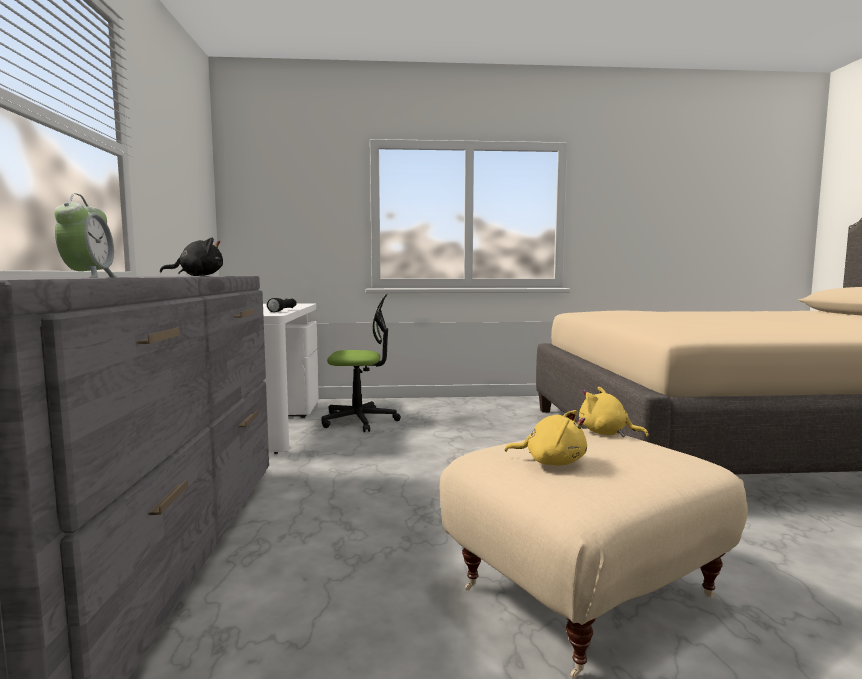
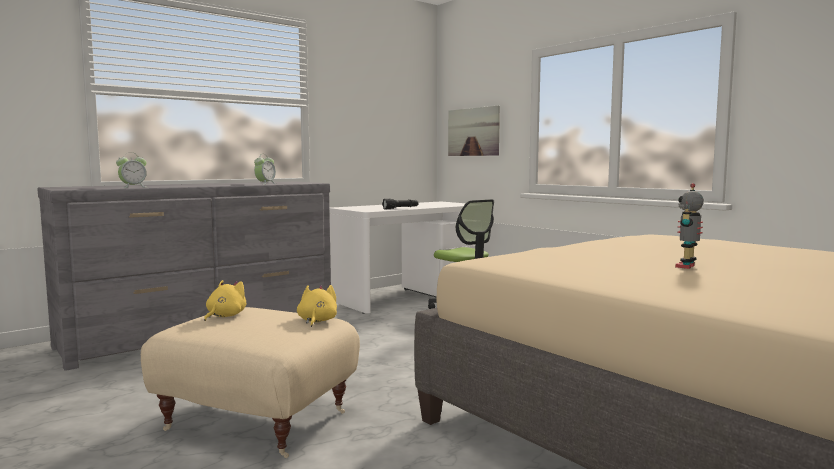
camera: 55 degrees right, 0 degrees up
(198, 275) = (265, 183): black plush toy -> alarm clock
(284, 221) = (473, 132): none -> picture
(551, 462) = (224, 316): yellow plush toy -> yellow plush toy turned 150 degrees counterclockwise
(741, 323) = (687, 266): none -> toy robot

